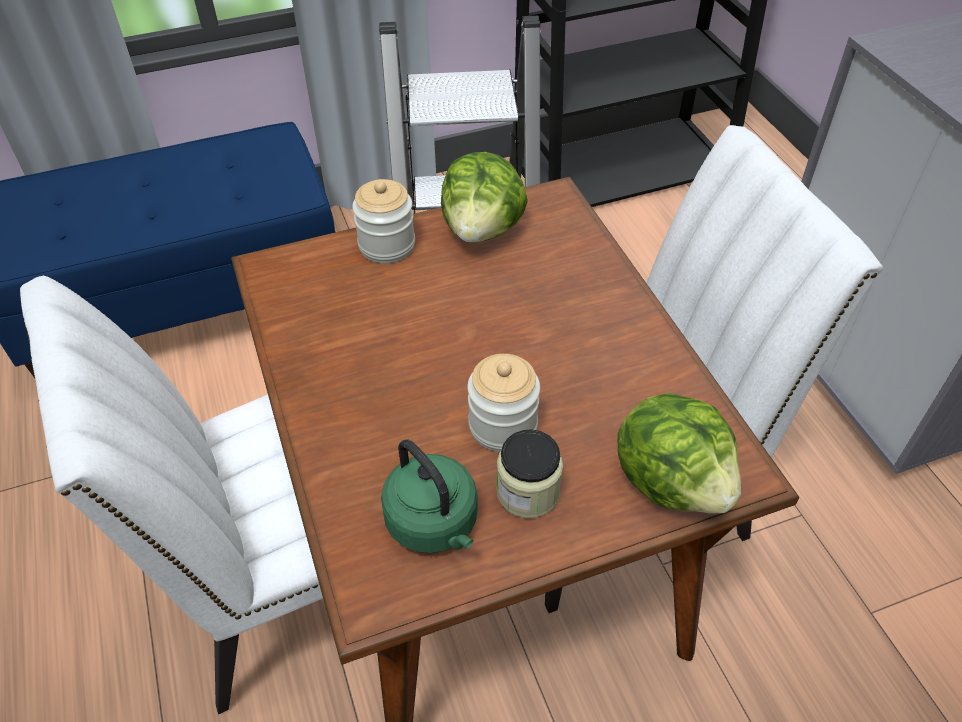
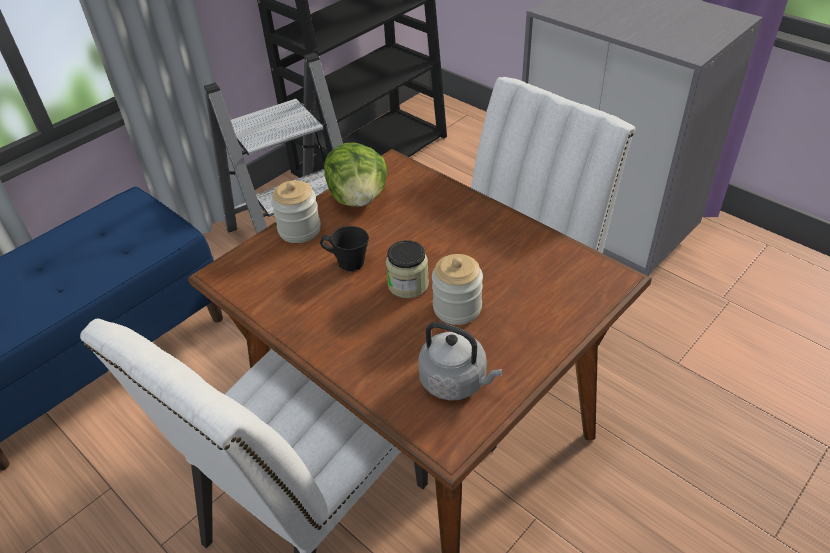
camera: 25 degrees left, 5 degrees down
(415, 310) = (349, 262): none -> black mug
(434, 524) = (456, 381): green kettle -> grey kettle
(528, 492) = (500, 338): jar -> jar (408, 284)
(672, 481) = (579, 297): lettuce -> none

